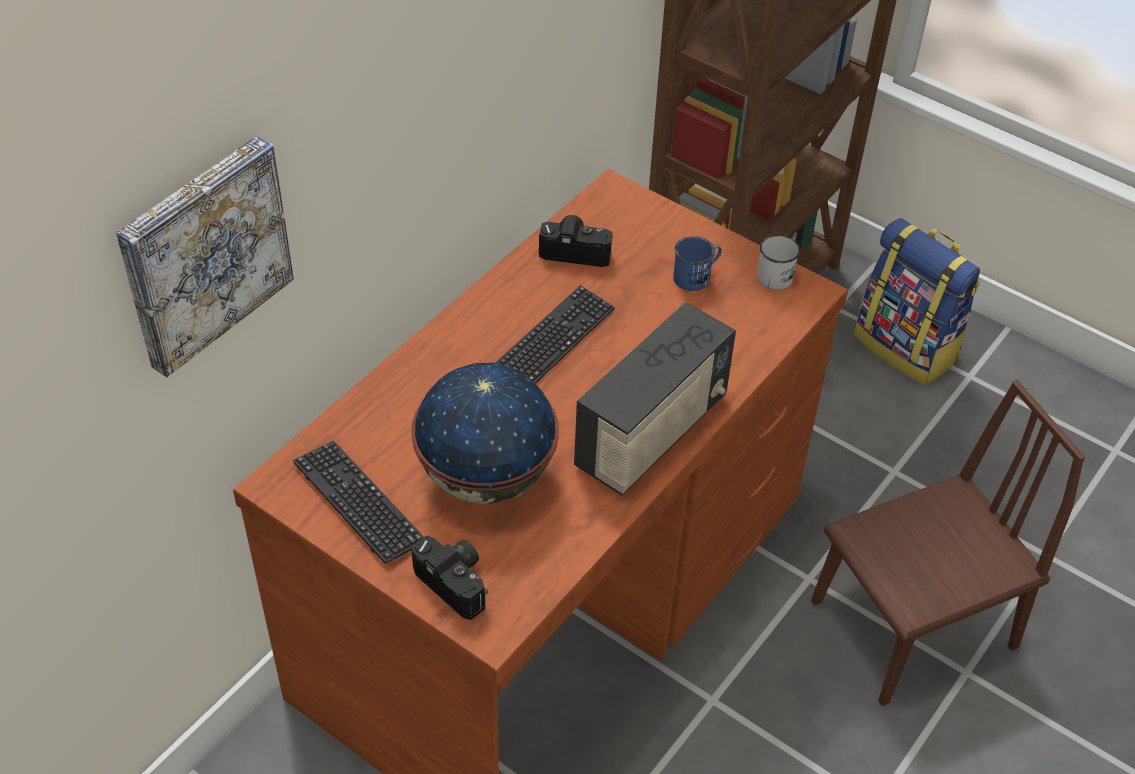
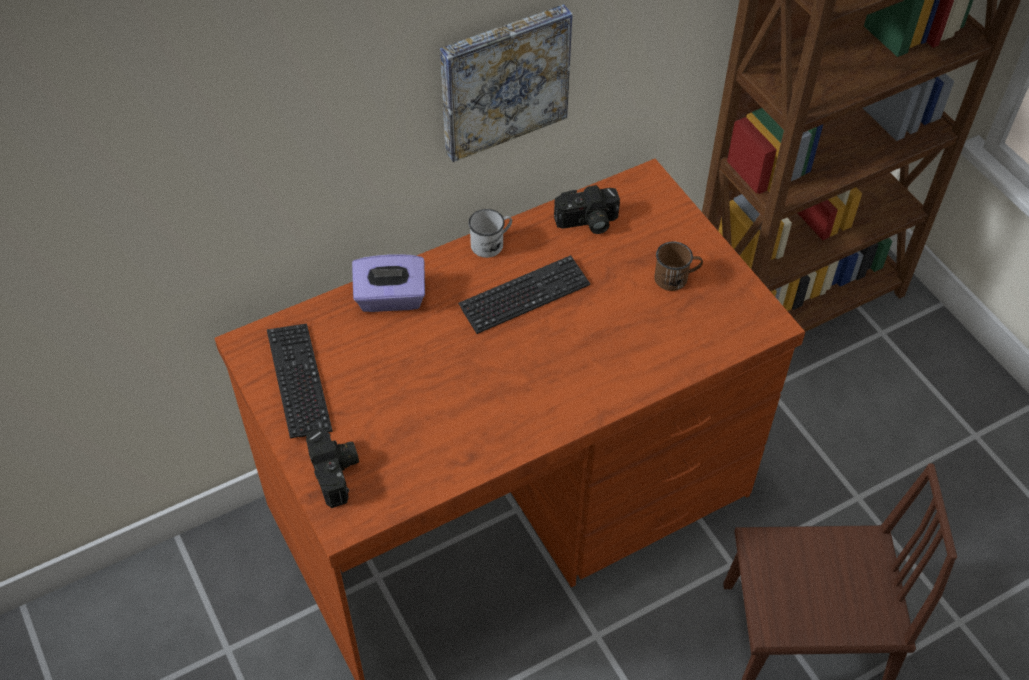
camera: 25 degrees right, 5 degrees up
(203, 252) = (191, 149): picture -> picture (502, 79)
(411, 387) = (390, 299): none -> purple tissue box
(485, 477) = (406, 394): globe -> none
(576, 250) = (587, 223): camera -> camera turned 135 degrees clockwise
(652, 434) = (560, 404): radio -> none
(696, 276) = (676, 278): blue mug -> brown mug
(777, 274) = (749, 297): white mug -> white mug (491, 243)
(907, 347) = (929, 390): backpack -> none

